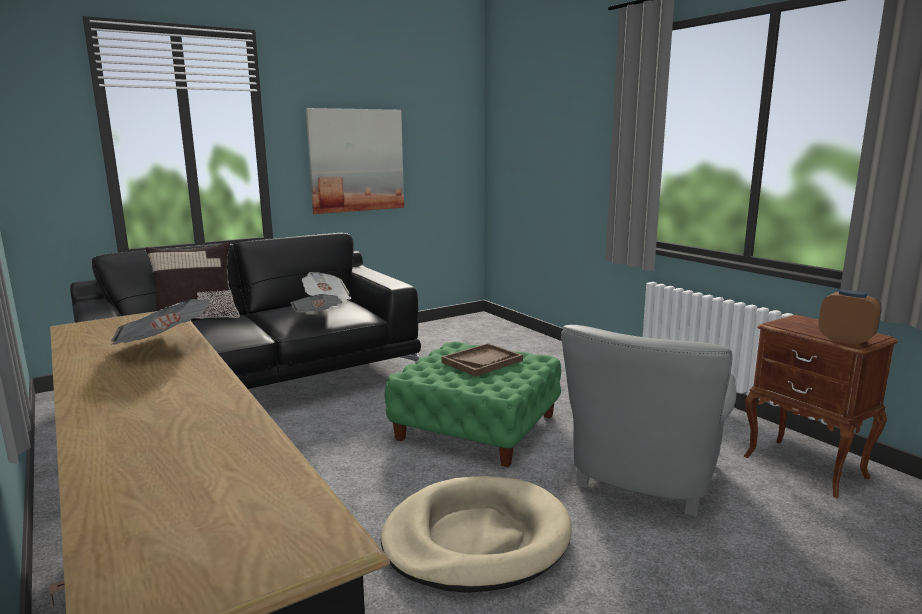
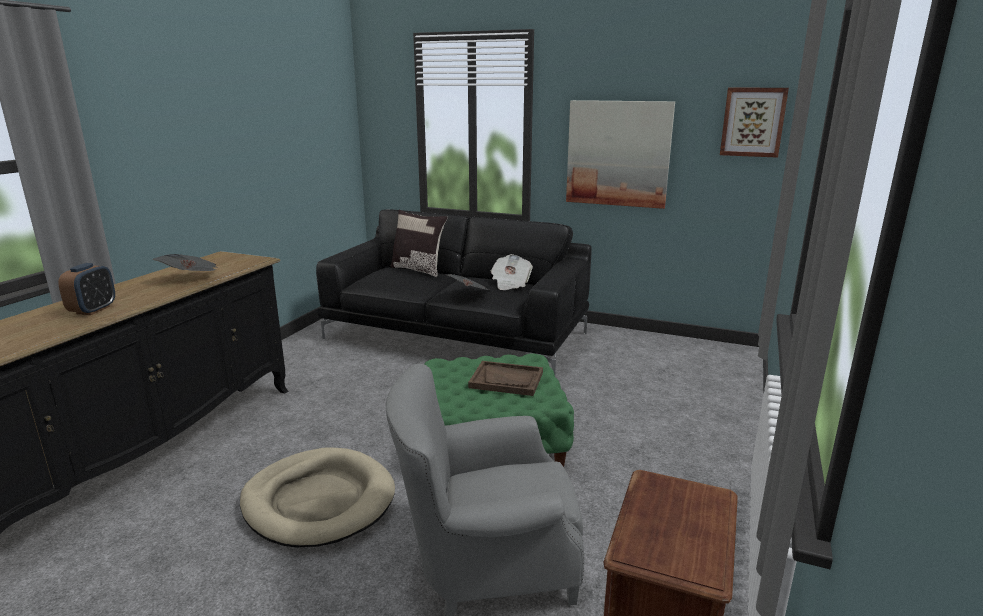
camera: 55 degrees right, 5 degrees up
(455, 127) = (753, 122): none -> picture
(845, 340) = (638, 543): alarm clock -> alarm clock (93, 310)

